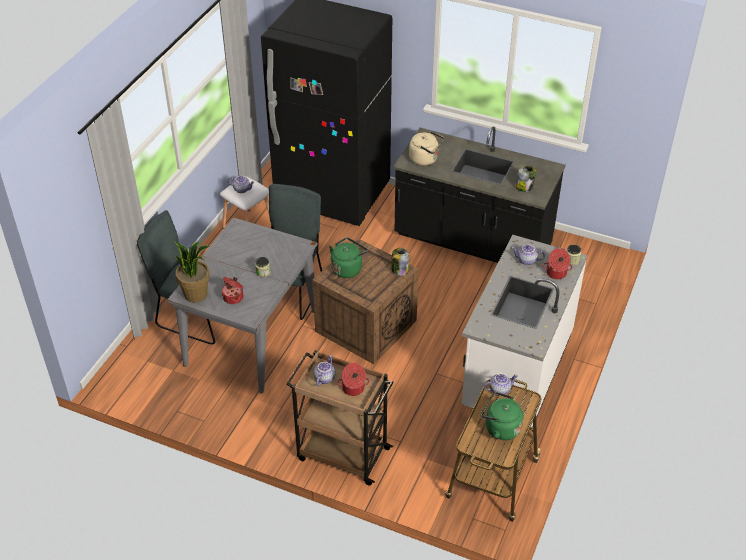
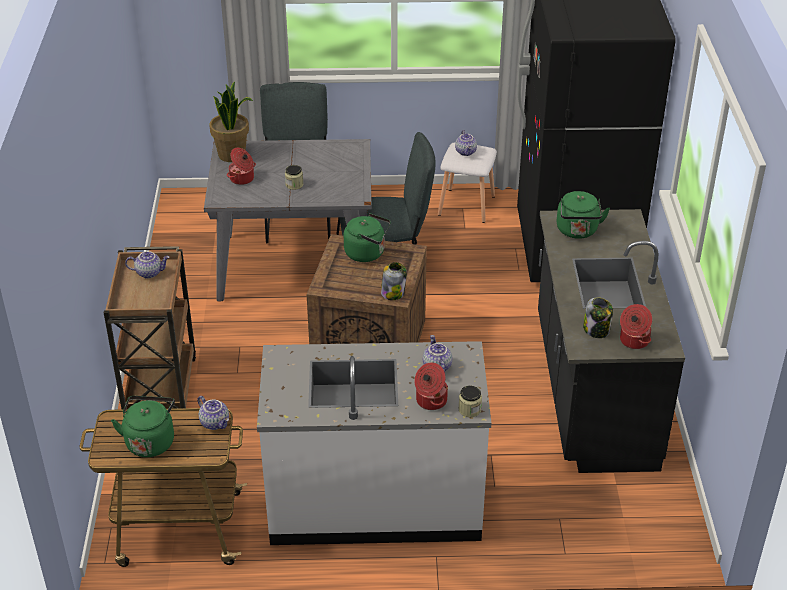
camera: 65 degrees right, 5 degrees down
(353, 388) = (143, 297): cooking pot -> cooking pot (633, 341)
(425, 159) = (577, 231): beige kettle -> green kettle

